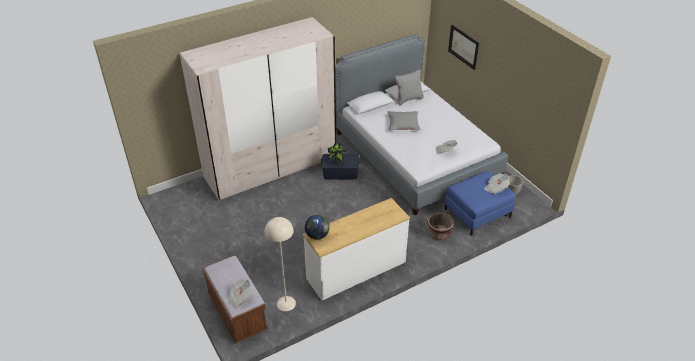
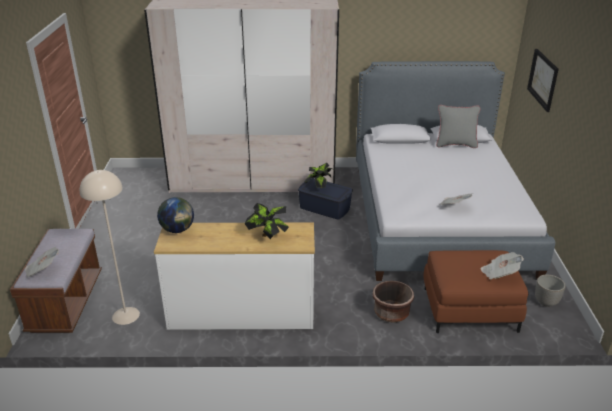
camera: 30 degrees right, 10 degrees down
(376, 219) = (268, 237): none -> potted plant
(403, 123) = (424, 165): grey pillow -> none
(477, 213) = (469, 309): blue ottoman -> brown ottoman

